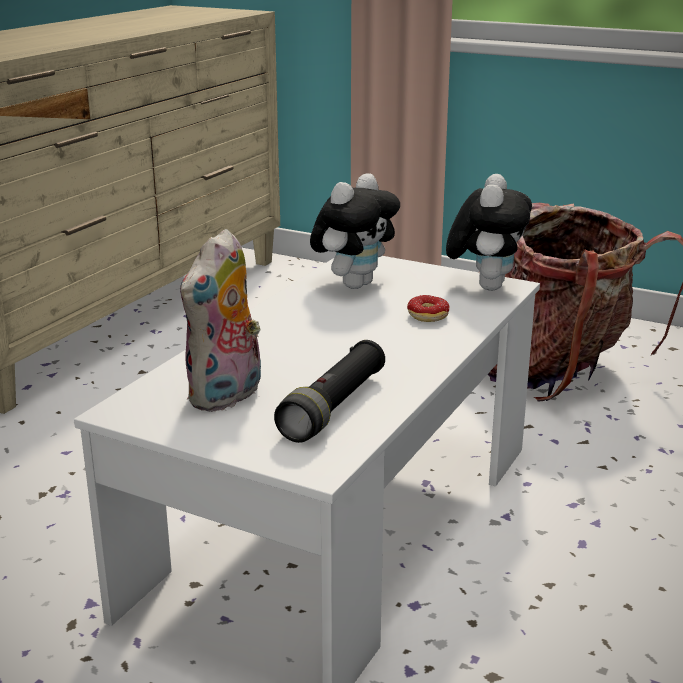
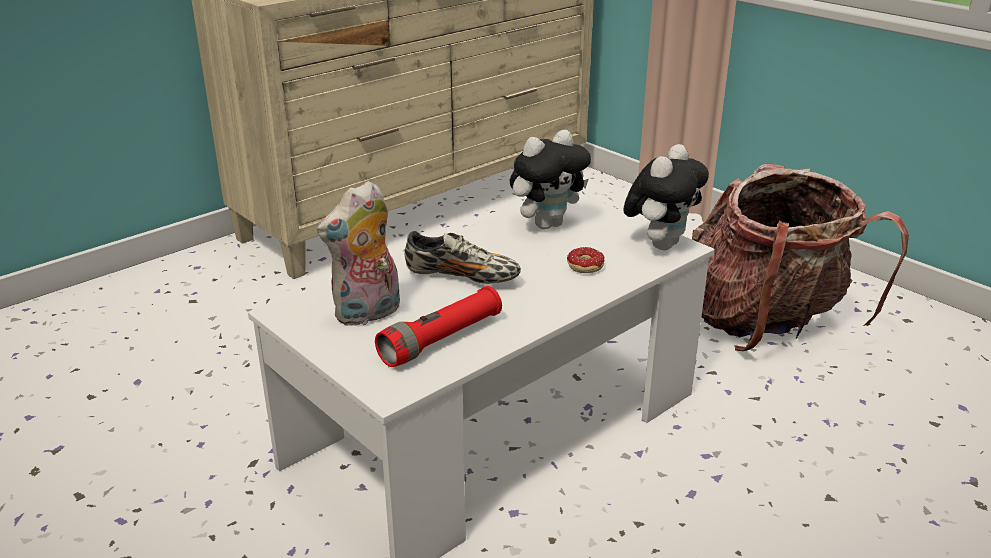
camera: 20 degrees right, 5 degrees up
(304, 345) = (462, 277): none -> shoe
(334, 407) = (441, 340): black flashlight -> red flashlight

